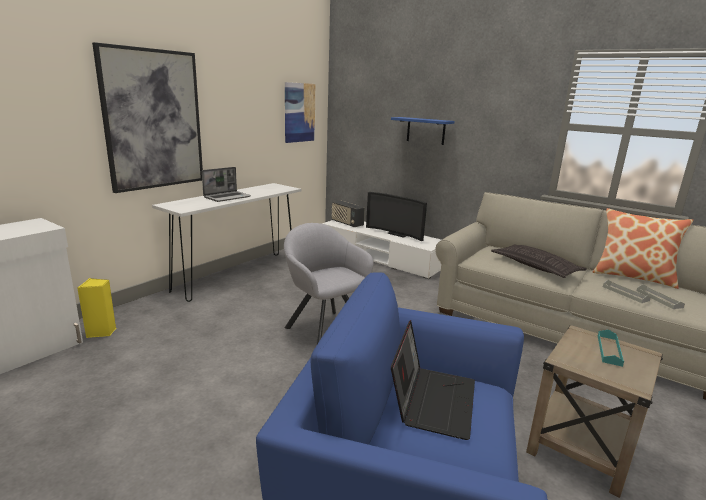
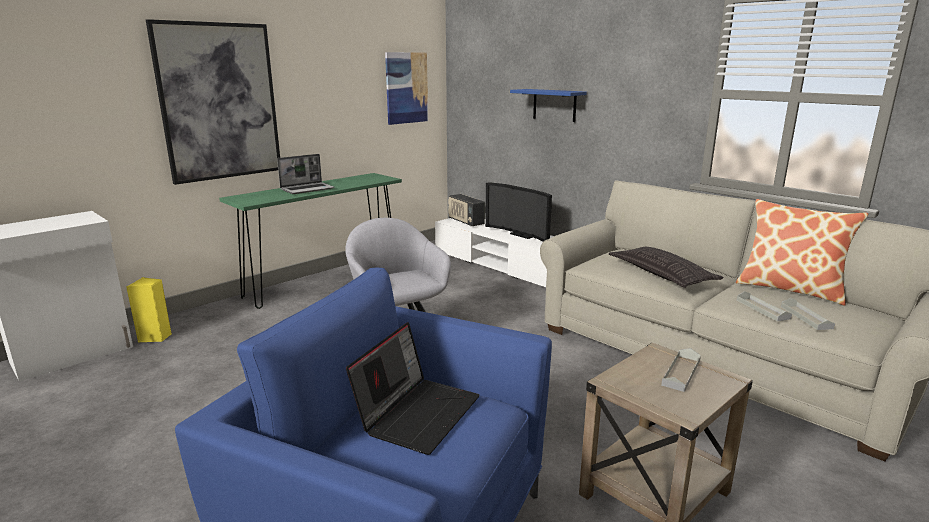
camera: 10 degrees right, 0 degrees up
(238, 275) = (324, 281): white console table -> green console table
(609, 350) = (681, 373): turquoise tray -> grey tray

